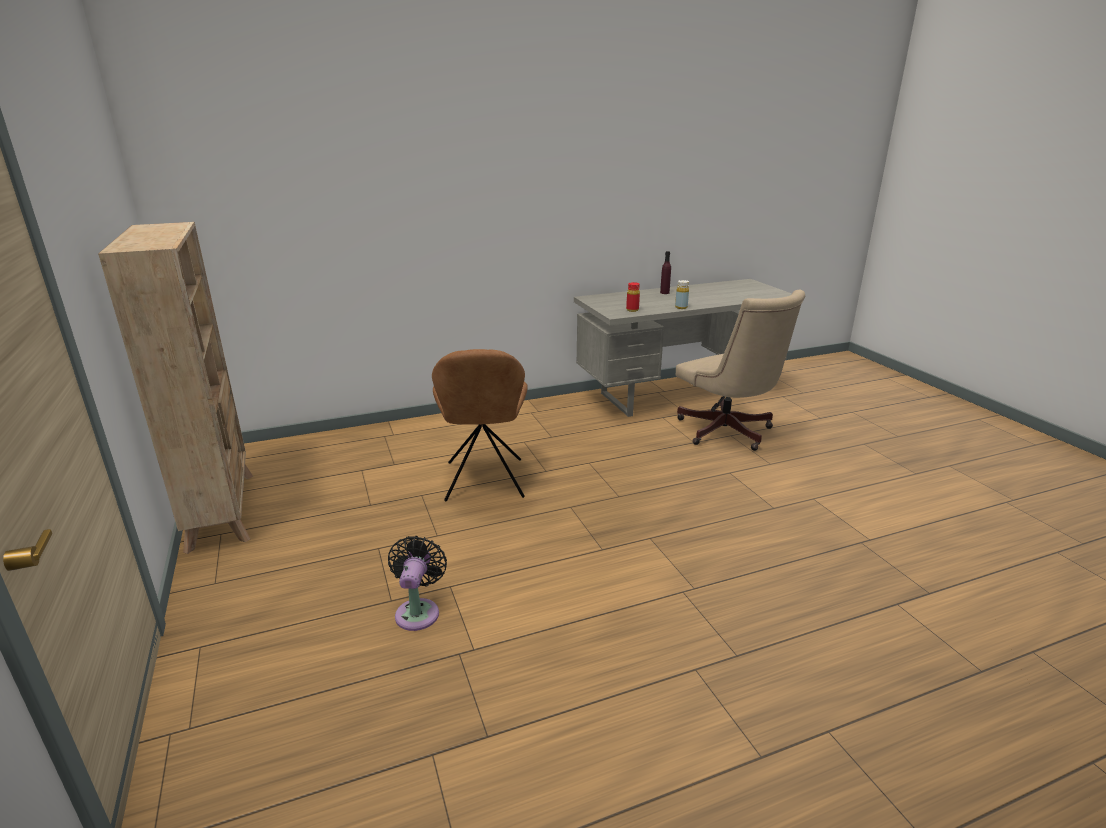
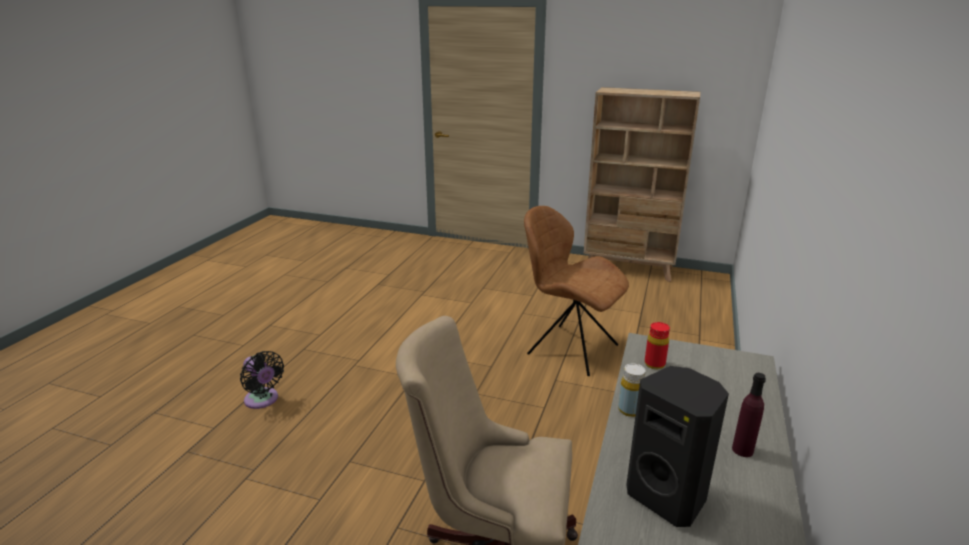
camera: 130 degrees right, 0 degrees up
(418, 611) = (465, 291): black fan -> black fan (263, 400)
(716, 296) = (668, 497): none -> black speaker

